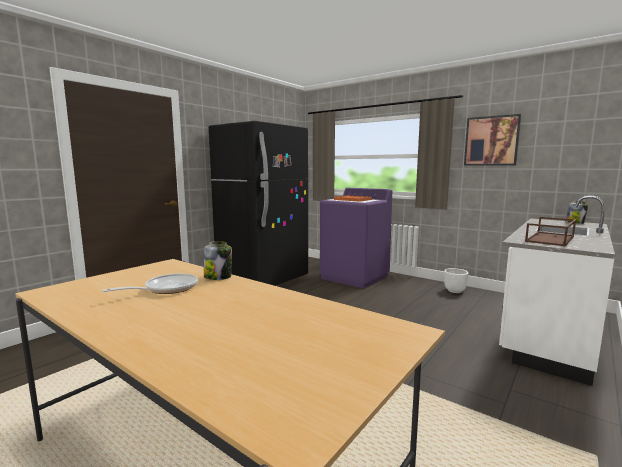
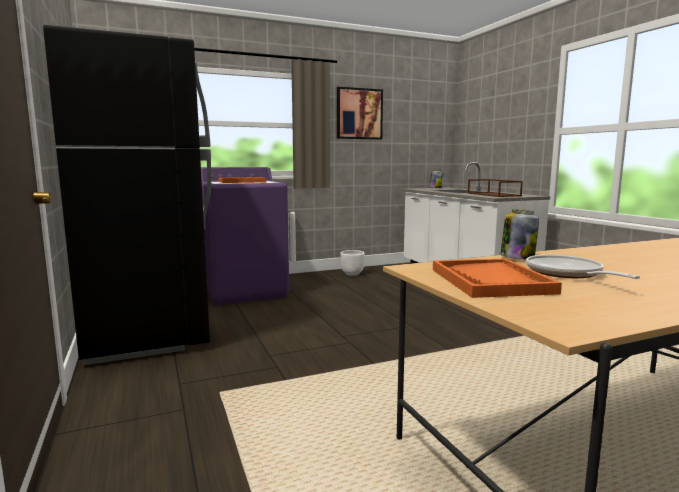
camera: 60 degrees left, 0 degrees up
(140, 276) = (490, 281): none -> orange tray

